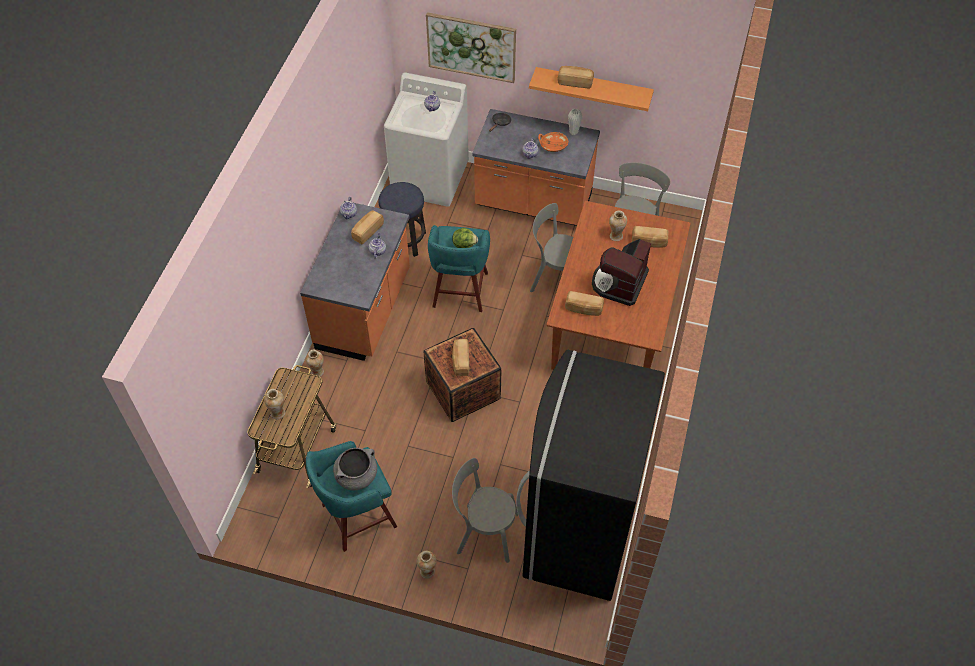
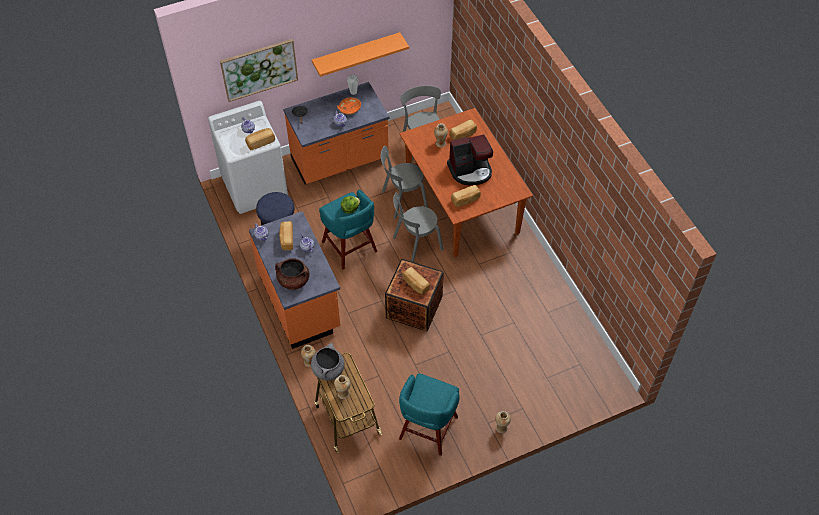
camera: 40 degrees left, 0 degrees up
(333, 274) = (293, 281): none -> brown cooking pot
(356, 476) = (432, 394): grey cooking pot -> grey cooking pot (328, 369)
(484, 532) = (511, 381): grey chair -> grey chair (415, 245)
(575, 82) = (347, 55): bread -> bread (260, 142)
(578, 531) = (561, 340): black fridge -> none
(619, 283) = (470, 171): coffee machine -> coffee machine turned 90 degrees counterclockwise

